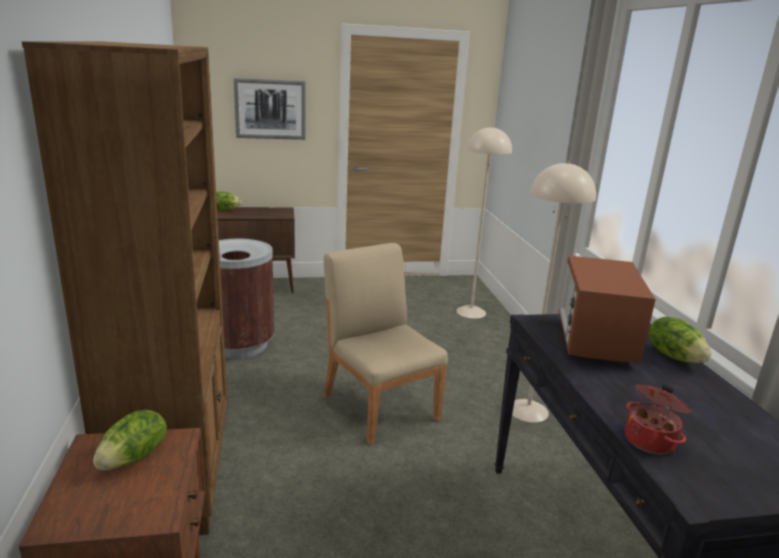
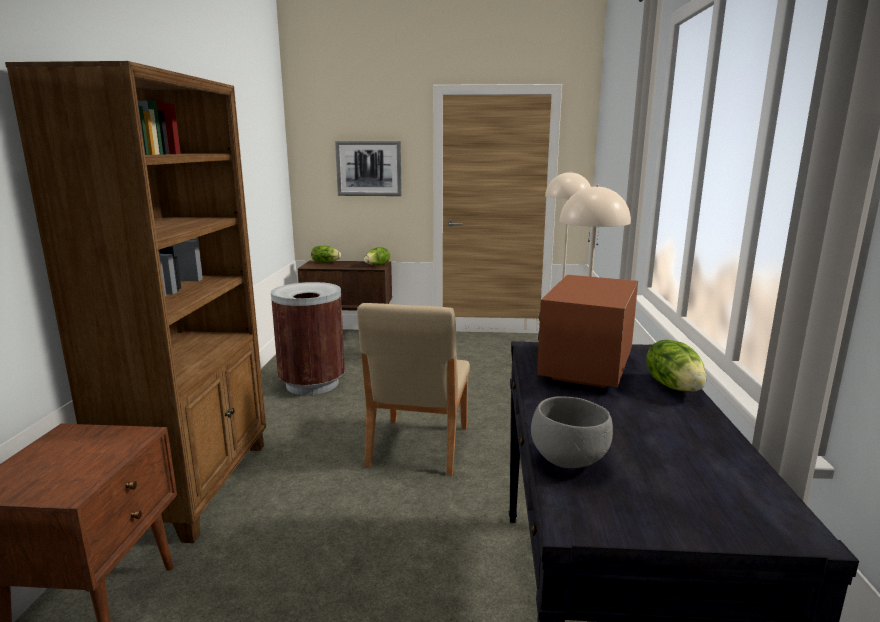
camera: 15 degrees right, 5 degrees down
(134, 458) = (91, 445): lettuce -> lettuce (377, 265)
(380, 406) = (418, 446): beige chair -> beige chair turned 150 degrees counterclockwise
(650, 440) = (569, 460): cooking pot -> grey bowl

